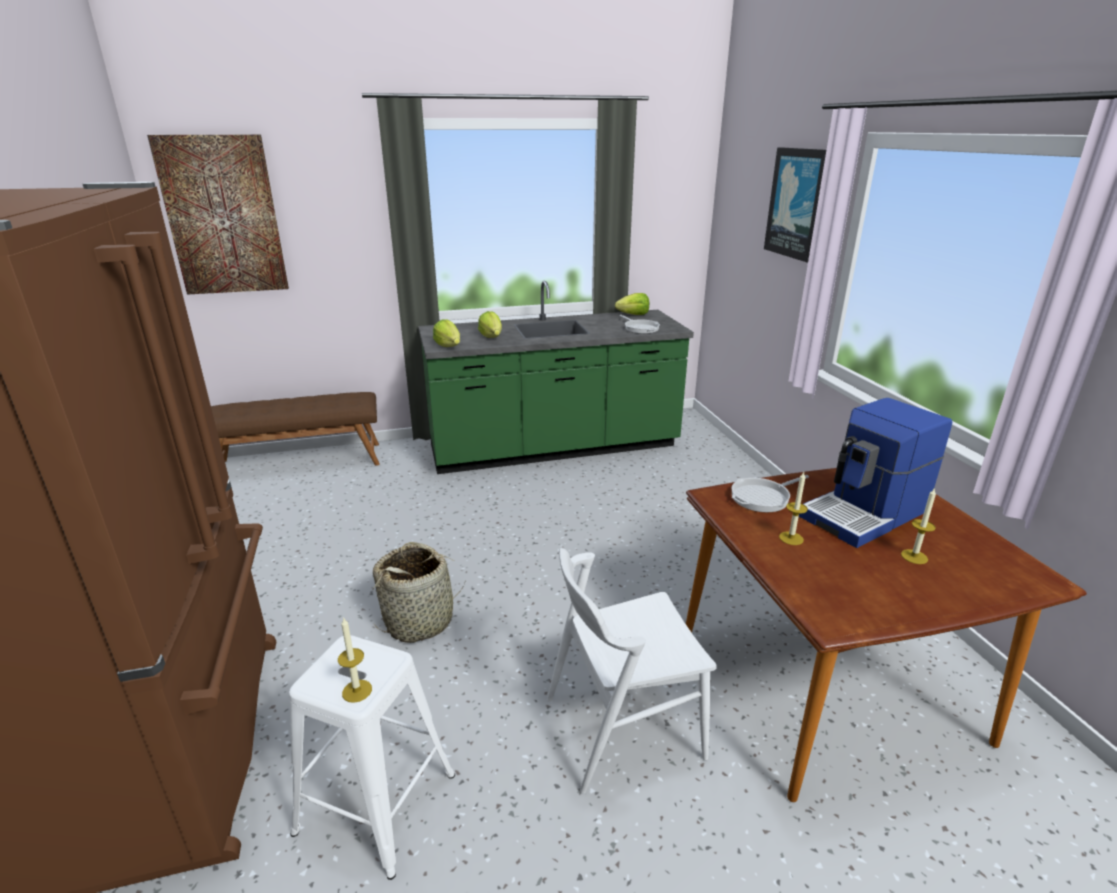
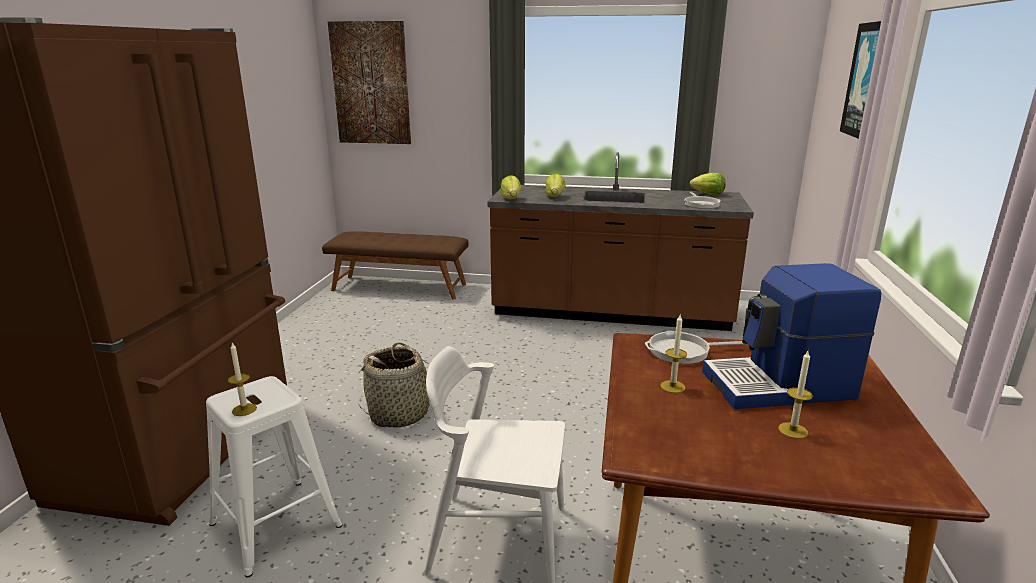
camera: 25 degrees right, 5 degrees down
(554, 448) = (610, 313): green counter -> brown counter

